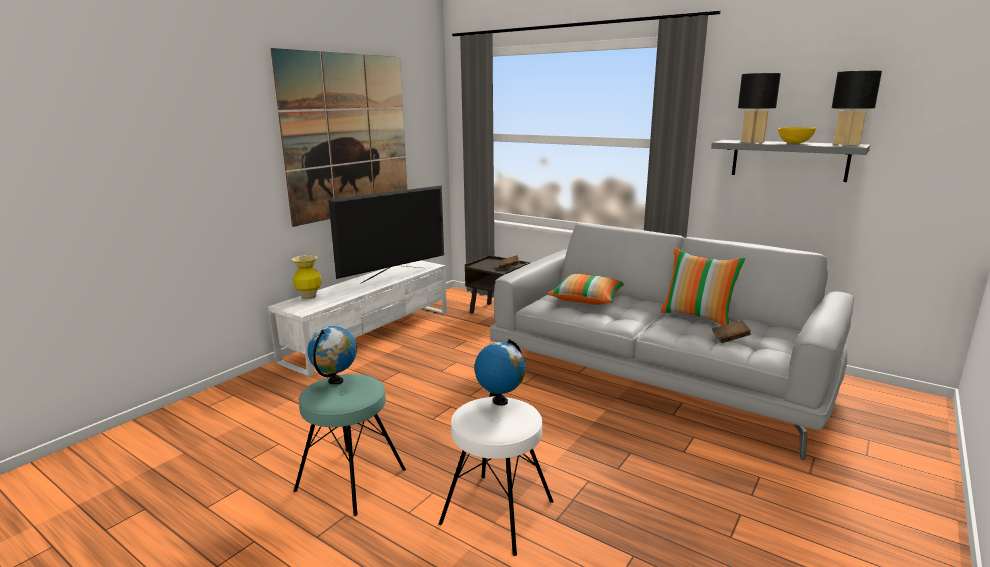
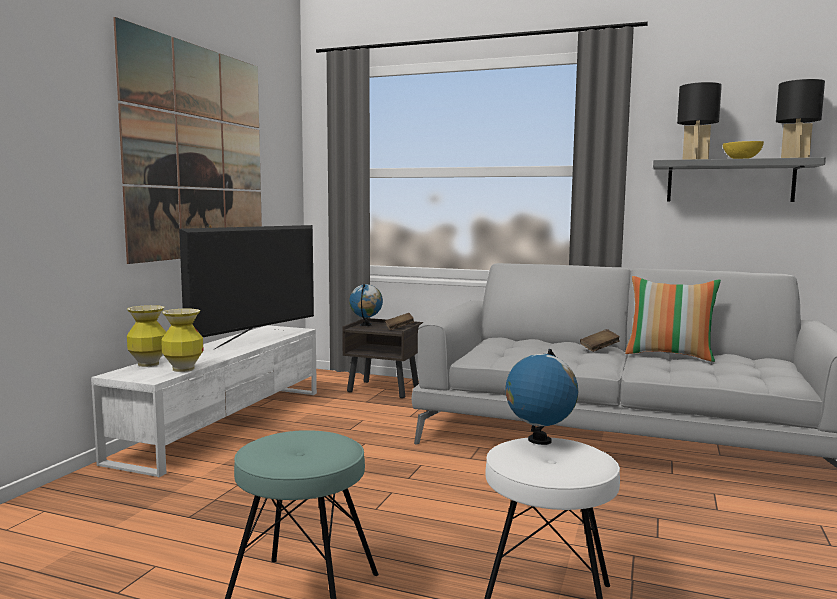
camera: 15 degrees left, 10 degrees down
(327, 303) = (183, 369): none -> vase
(335, 381) = (281, 439): globe -> globe (366, 325)
(587, 299) = (529, 347): pillow -> none
(730, 339) = (729, 370): brown book -> brown book (599, 348)

